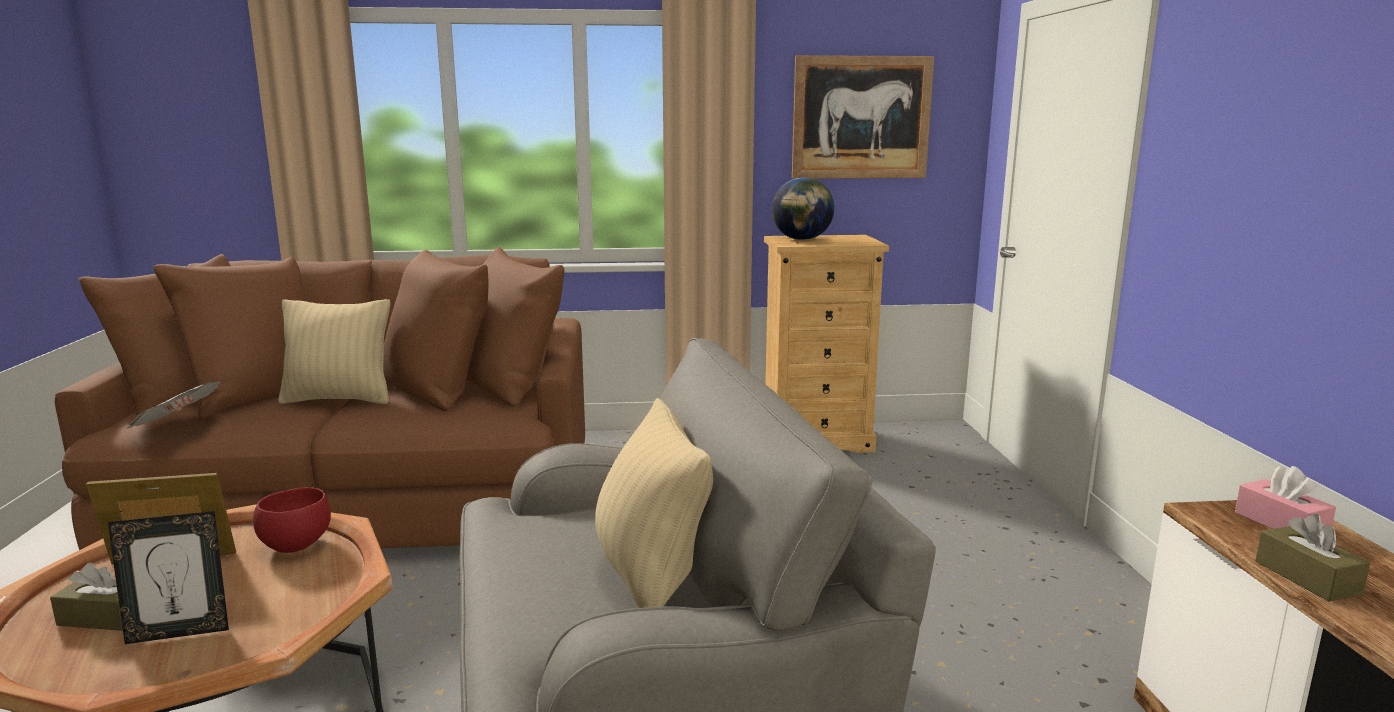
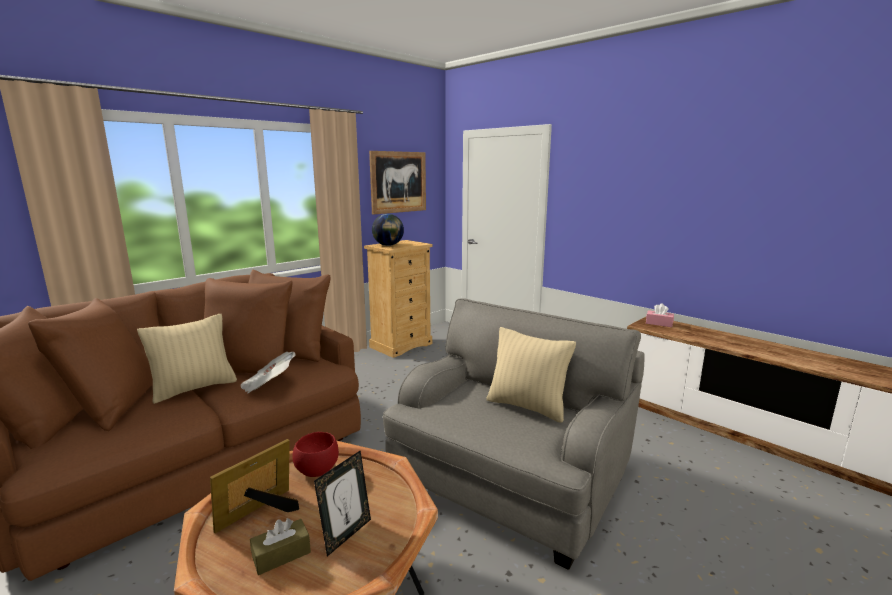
camera: 40 degrees left, 0 degrees up
(177, 427) = (101, 441): newspaper -> newspaper (268, 385)
(1307, 578) = (688, 336): brown tissue box -> none

